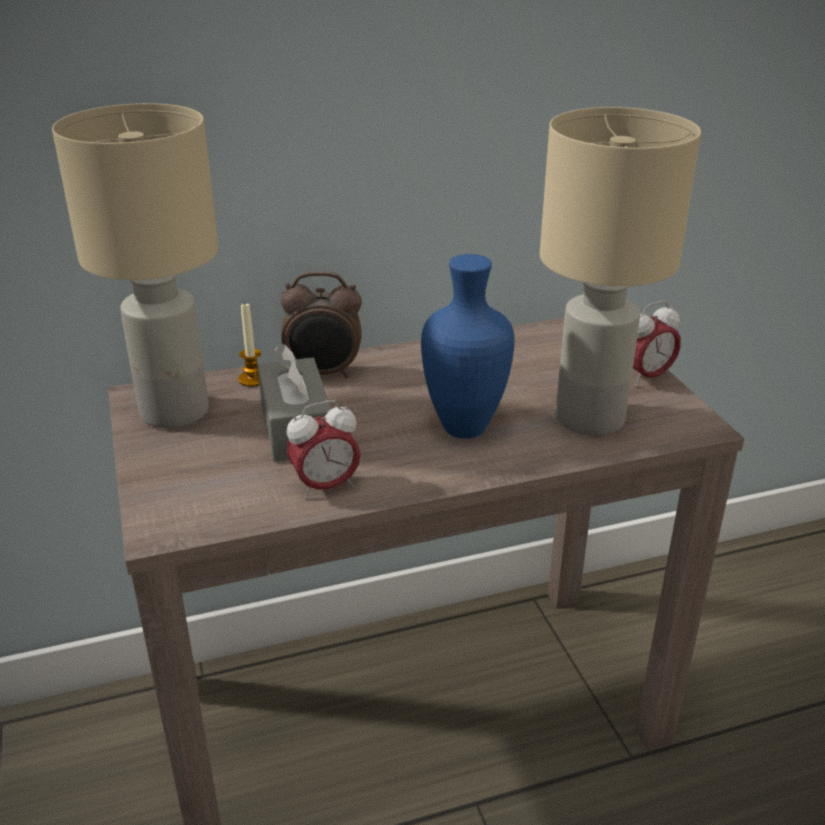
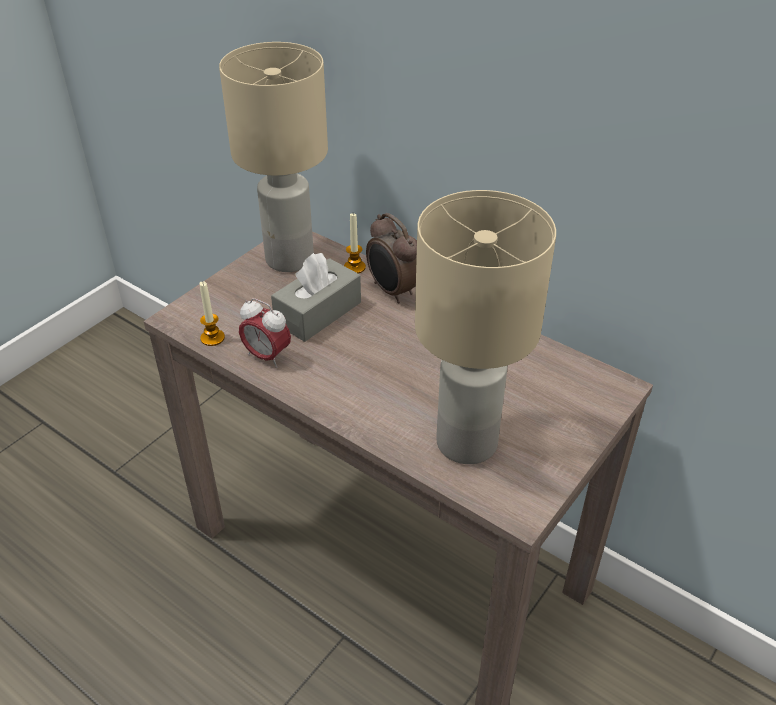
camera: 55 degrees right, 10 degrees up
(240, 514) = (212, 338): none -> candle
(462, 429) = (386, 384): blue vase -> none
(646, 377) = (565, 451): alarm clock -> none

